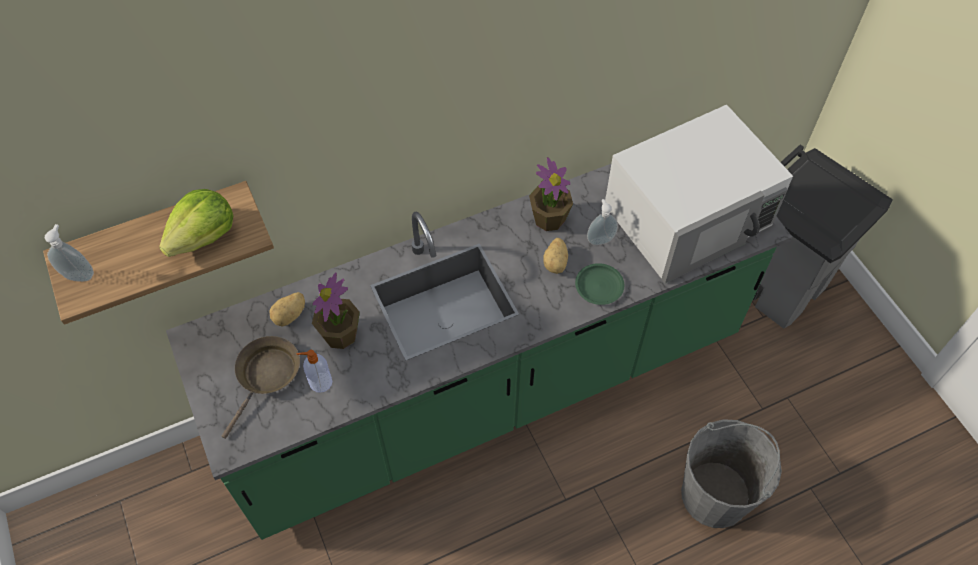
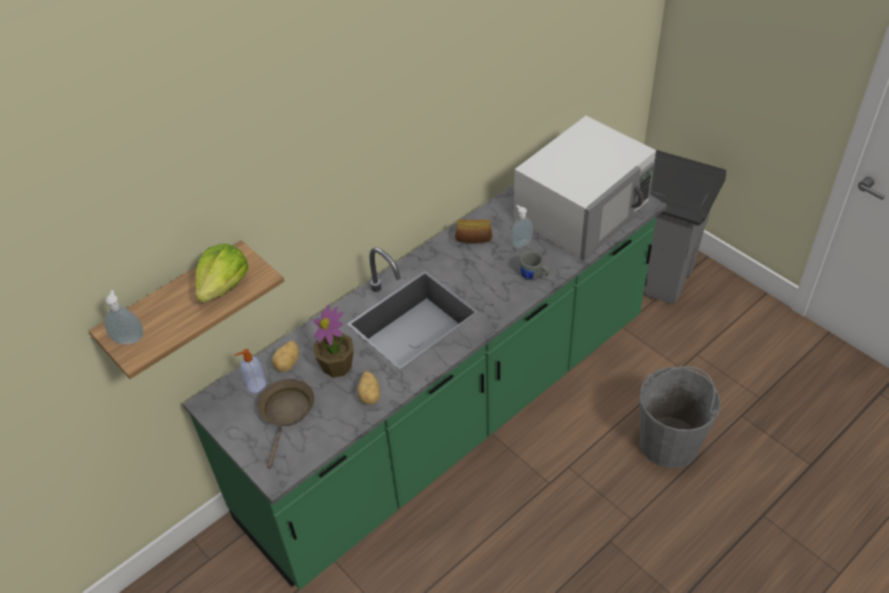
camera: 15 degrees left, 10 degrees down
(319, 382) = (334, 405): soap dispenser -> soap dispenser (255, 385)
(549, 218) = (473, 239): potted plant -> bread
(556, 263) = (493, 268): potato -> potato (370, 395)
(599, 286) = (534, 276): green plate -> grey mug

